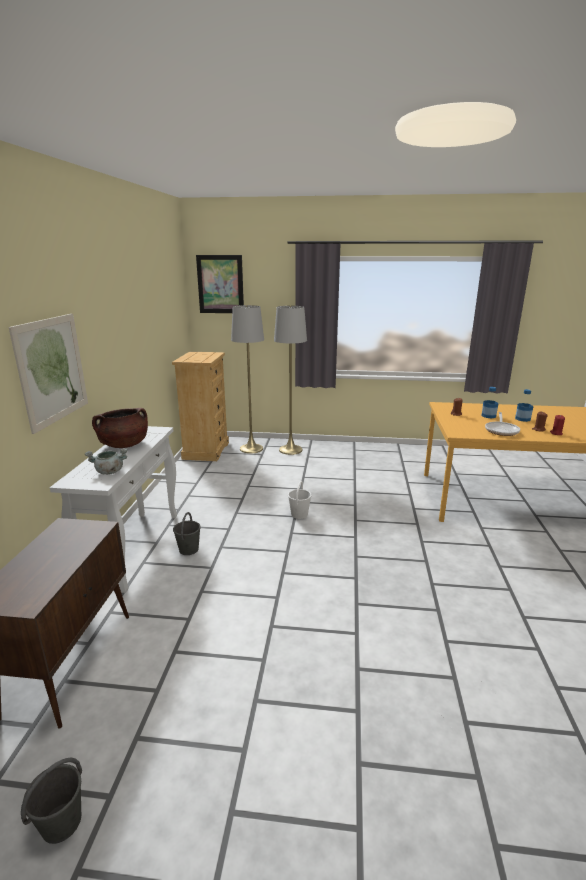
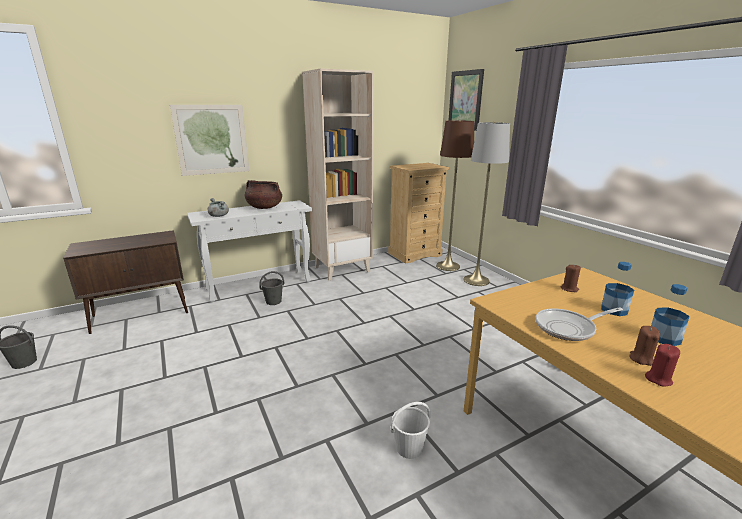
camera: 55 degrees right, 0 degrees up
(177, 491) = (342, 269): none -> beige bookcase
(251, 448) = (448, 266): grey floor lamp -> brown floor lamp
(299, 514) = (369, 323): white bucket -> white bucket (408, 448)

